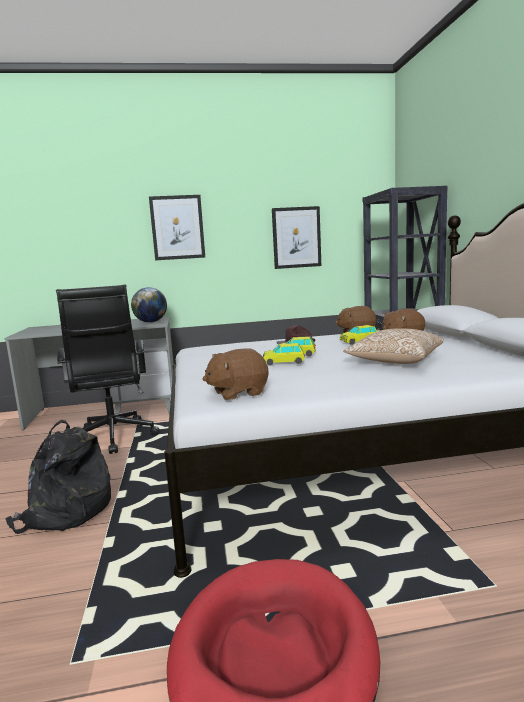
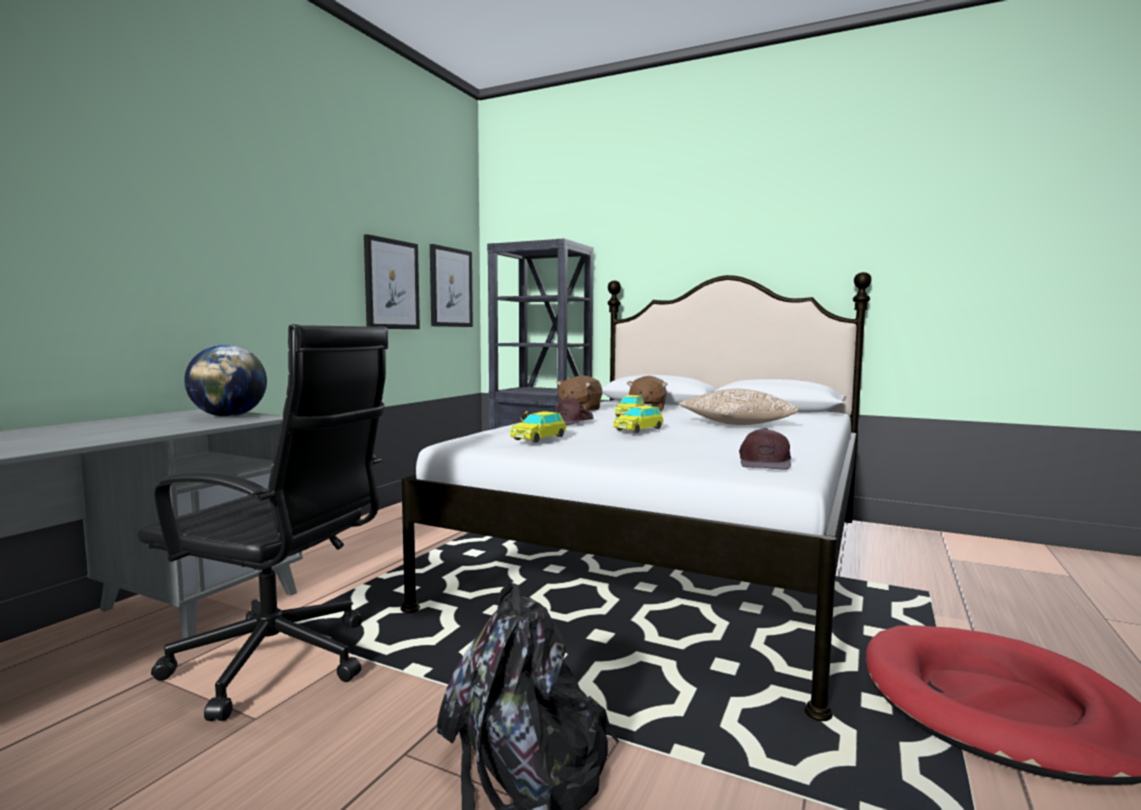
camera: 55 degrees left, 5 degrees down
(177, 227) = (226, 236): picture -> picture (450, 287)
(238, 393) = (765, 463): brown plush toy -> brown cap
(283, 362) = (657, 437): toy car -> toy car (538, 438)

